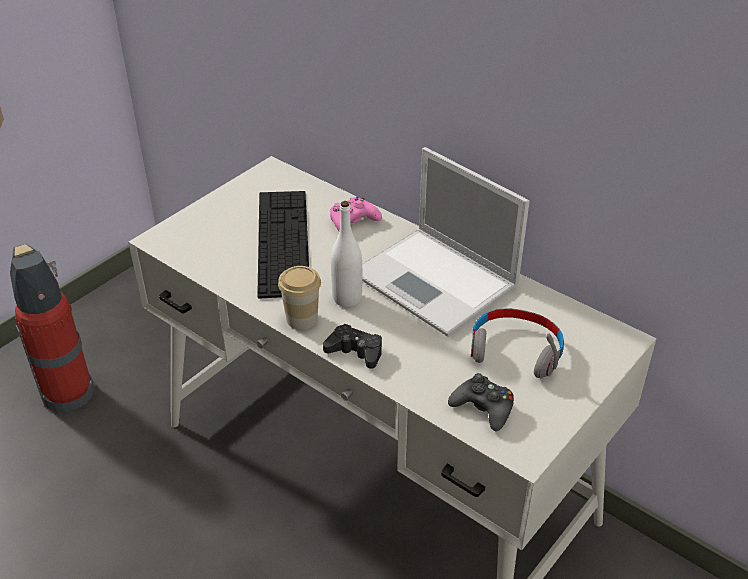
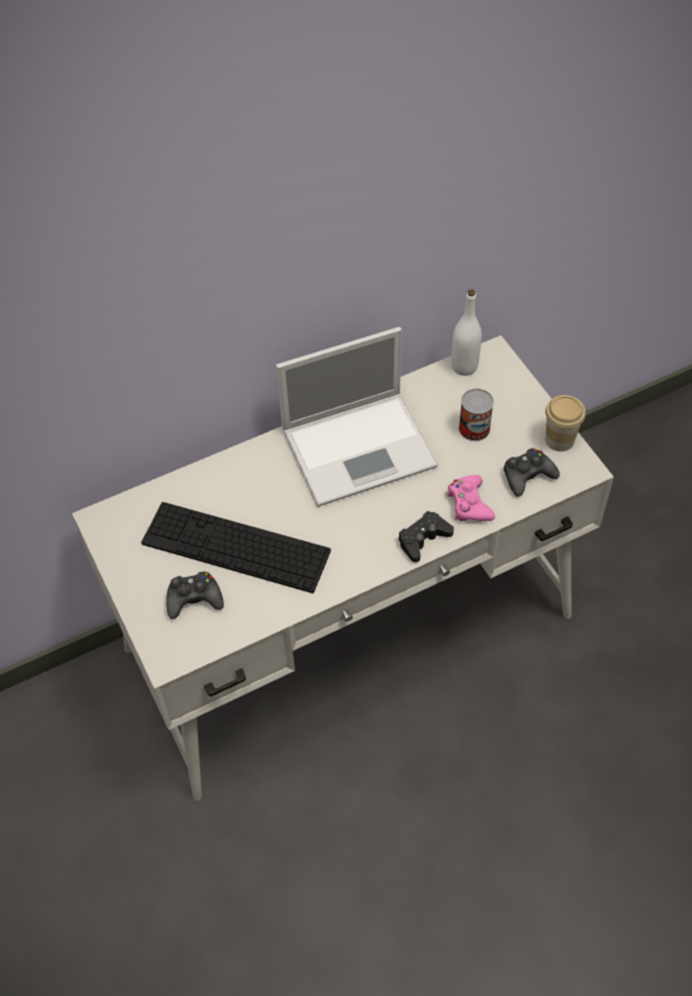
camera: 65 degrees left, 15 degrees up
(67, 391) = (84, 901): fire extinguisher -> none
(220, 235) = (194, 599): none -> black game controller
(302, 319) = (360, 566): cup -> cup (559, 440)
(347, 298) = (349, 522): white bottle -> white bottle (464, 366)
(353, 221) = (236, 479): pink game controller -> pink game controller (469, 504)
(515, 350) = (474, 428): grey headphones -> can

